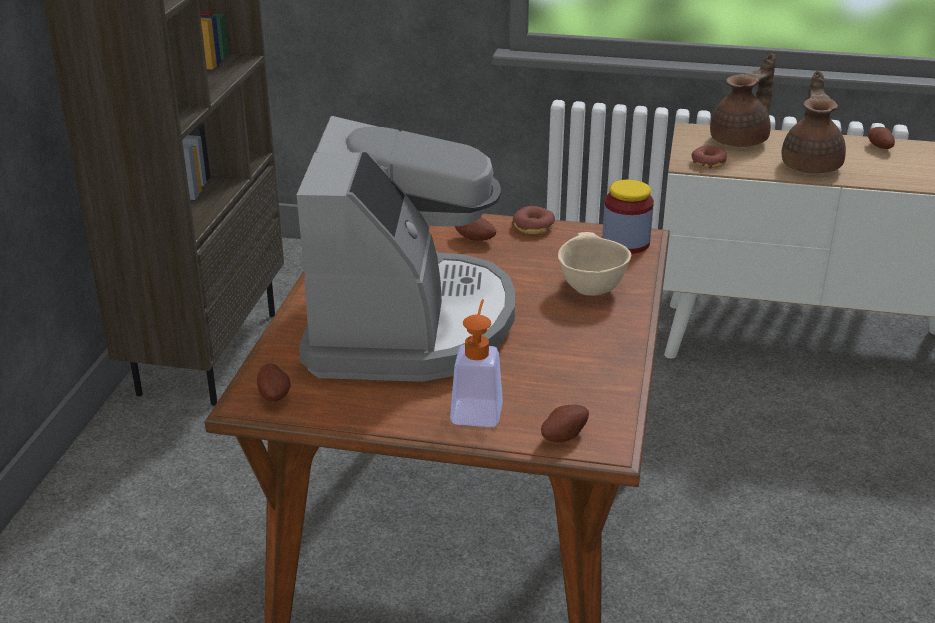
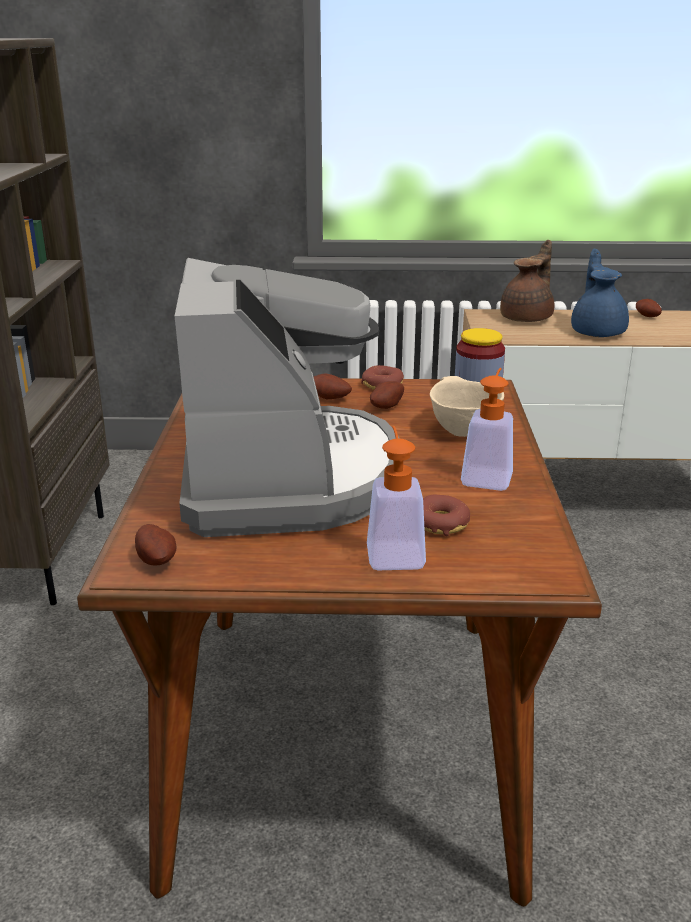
camera: 10 degrees left, 5 degrees down
(563, 435) = (500, 570): potato -> potato (385, 406)
(594, 339) = (488, 475): none -> soap dispenser
(708, 163) = (508, 335): donut -> donut (440, 523)
(811, 165) = (597, 332): brown teapot -> blue teapot

